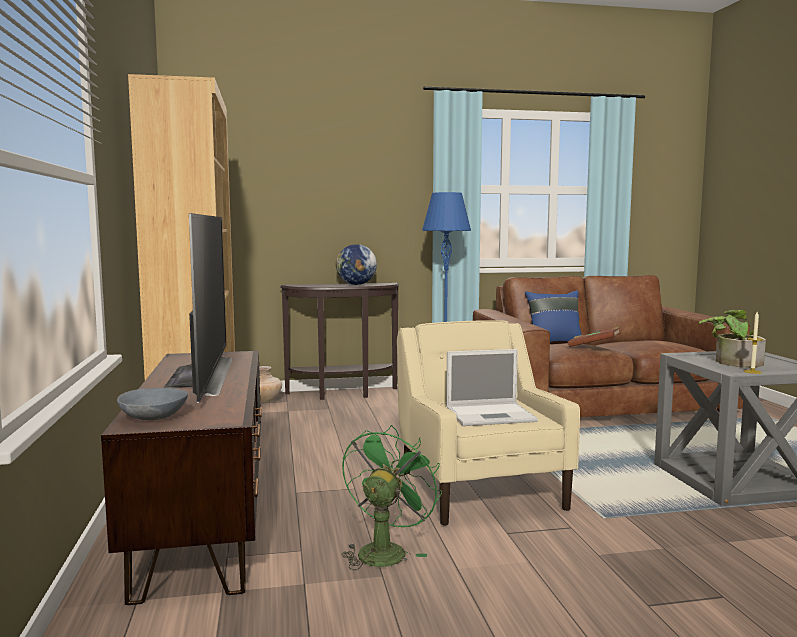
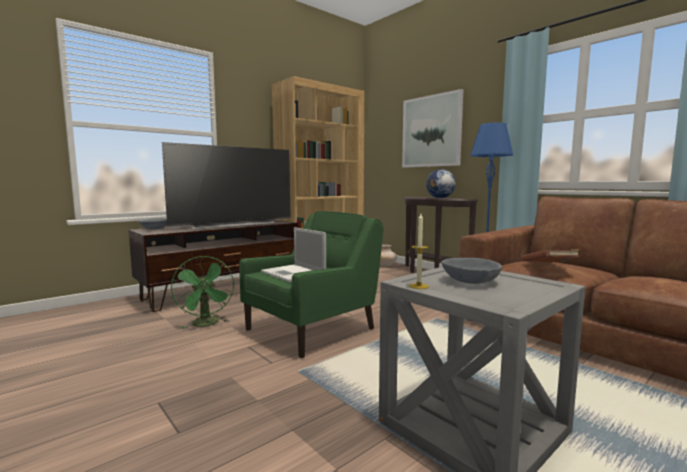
camera: 60 degrees right, 0 degrees up
(316, 186) = (431, 131): none -> picture
(385, 550) = (206, 324): green fan -> green fan turned 75 degrees clockwise
(480, 489) = (312, 329): beige armchair -> green armchair
(553, 342) = (565, 262): blue pillow -> none
(732, 362) = (470, 281): potted plant -> grey bowl

